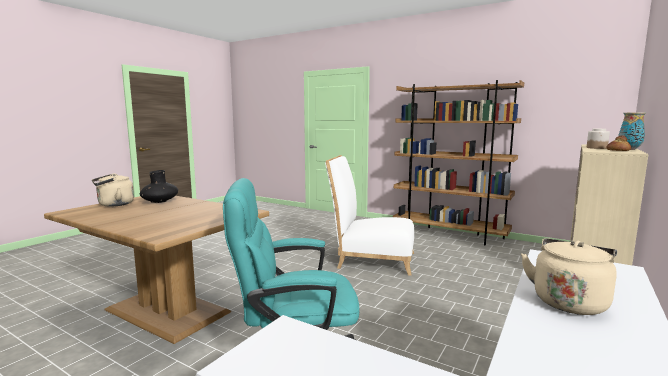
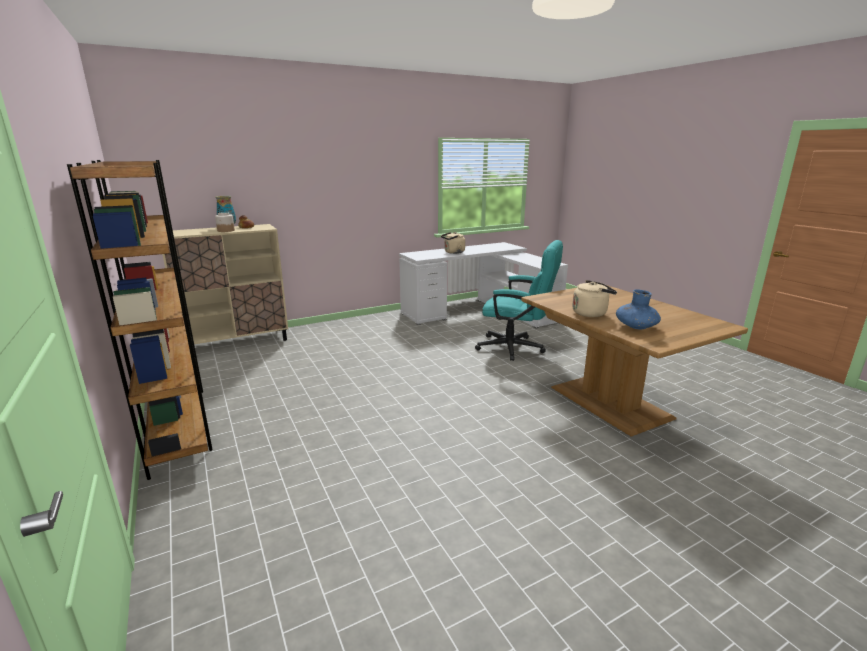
camera: 150 degrees left, 10 degrees up
(114, 204) = (687, 330): beige kettle -> beige kettle (591, 313)
(159, 201) = (636, 326): black vase -> blue vase
(371, 259) = (364, 409): white chair -> none

